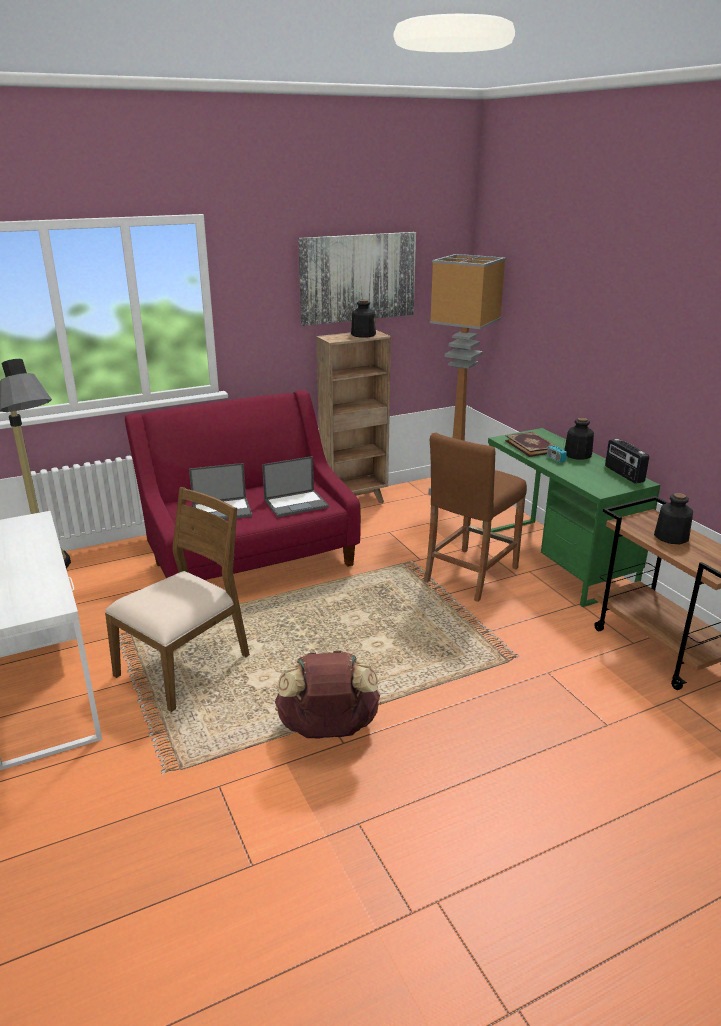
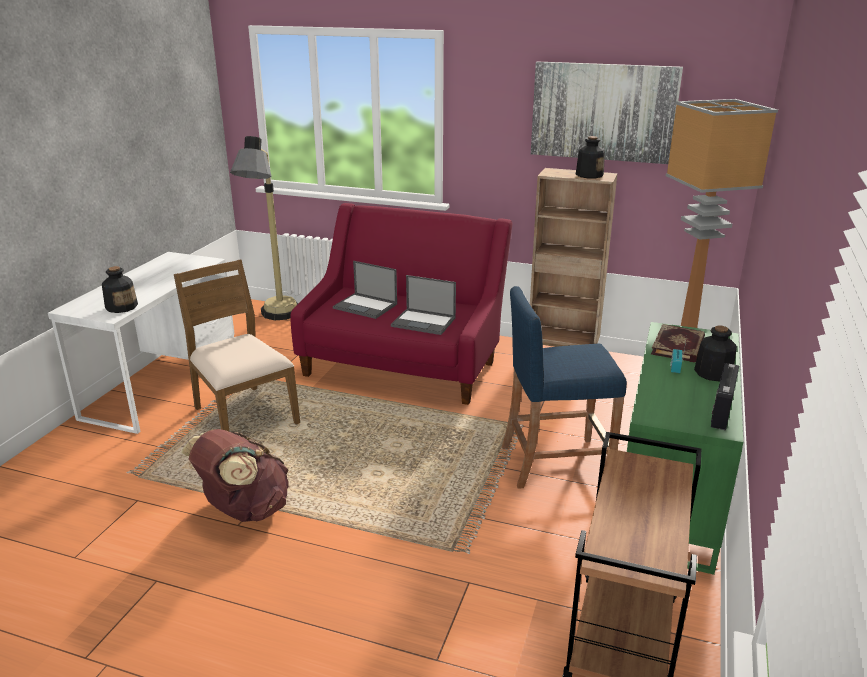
camera: 45 degrees right, 0 degrees up
(185, 666) = (244, 416): brown chair -> brown chair turned 120 degrees counterclockwise
(470, 574) = (555, 463): brown stool -> blue stool
(670, 537) = (642, 498): bottle -> bottle (121, 307)

